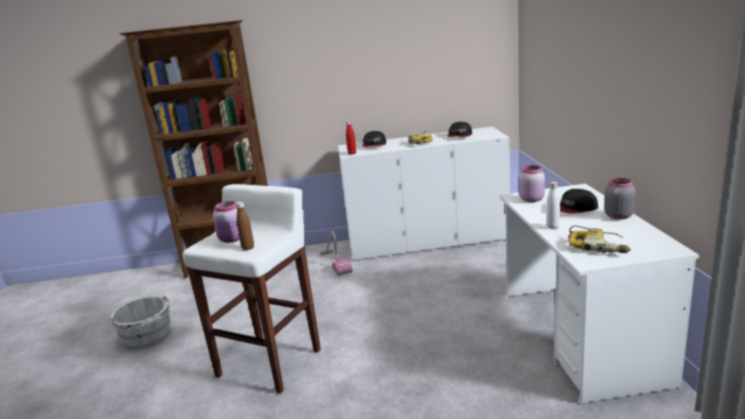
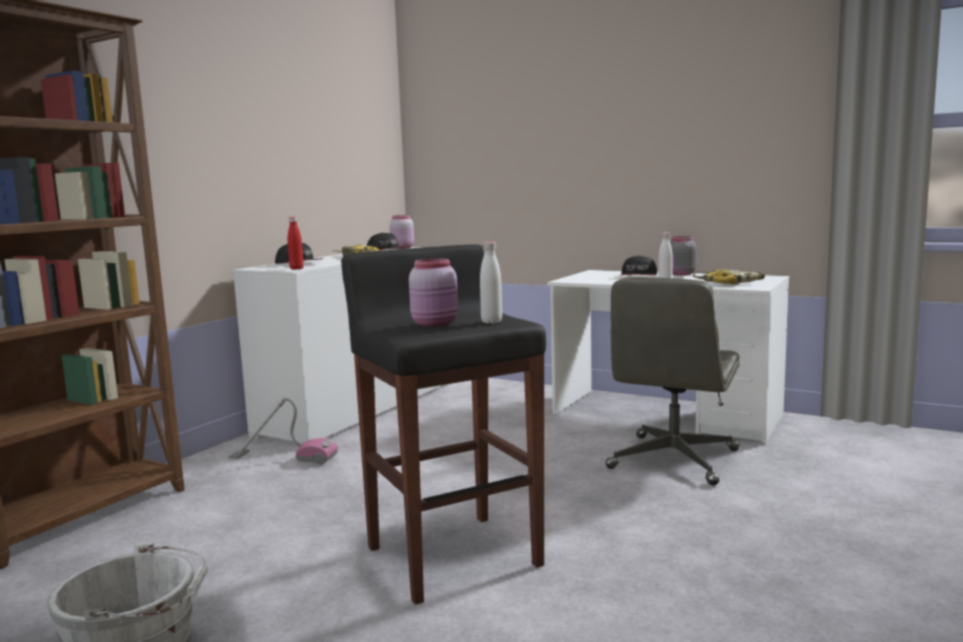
camera: 55 degrees left, 10 degrees down
(248, 248) = (491, 322): brown bottle -> white bottle
(270, 362) = (452, 555): white stool -> black stool
(487, 375) = (673, 460): none -> grey office chair
(531, 199) = (586, 279): pink jar -> pink jar (402, 248)

